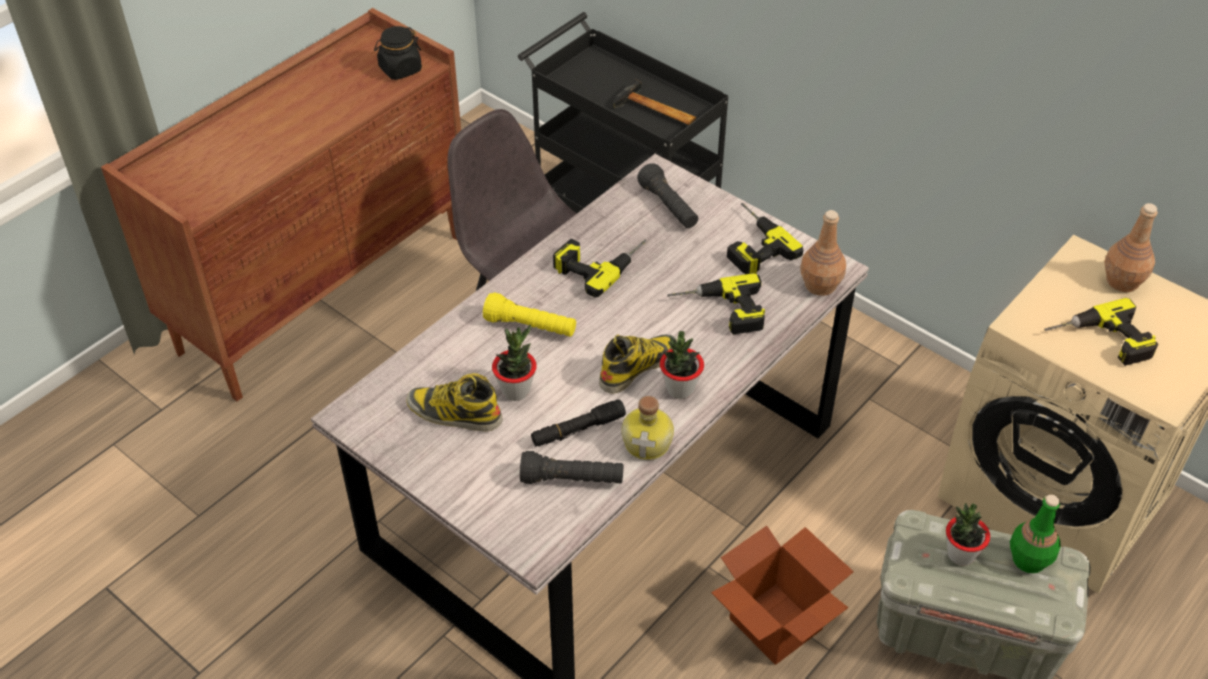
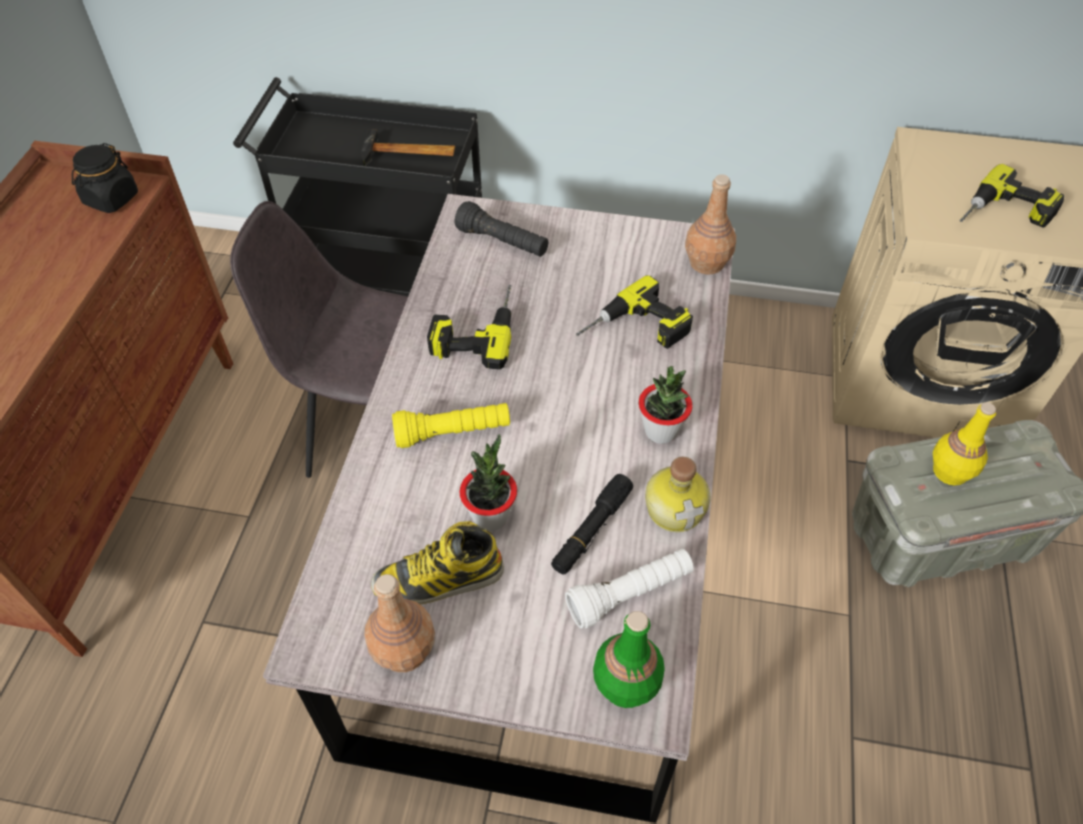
camera: 30 degrees left, 5 degrees up
(572, 480) = (629, 594): black flashlight -> white flashlight
(638, 366) = (600, 426): boot -> none
(750, 243) = (610, 248): power drill -> none
(775, 624) = (788, 615): cardboard box -> none
(960, 554) = (949, 471): potted plant -> yellow bottle
(1028, 559) = (1003, 448): green bottle -> green bottle (625, 685)
(1122, 280) = (970, 152): brown bottle -> brown bottle (403, 650)

